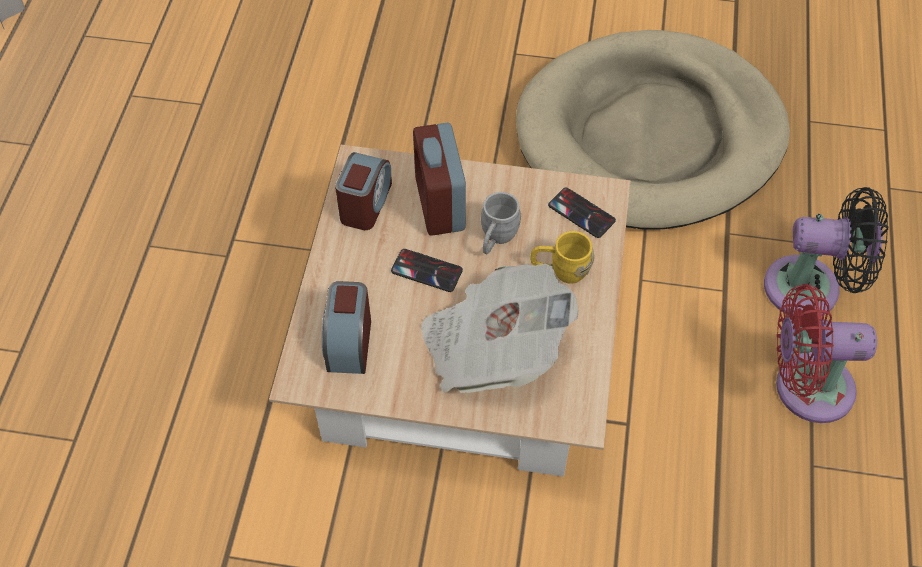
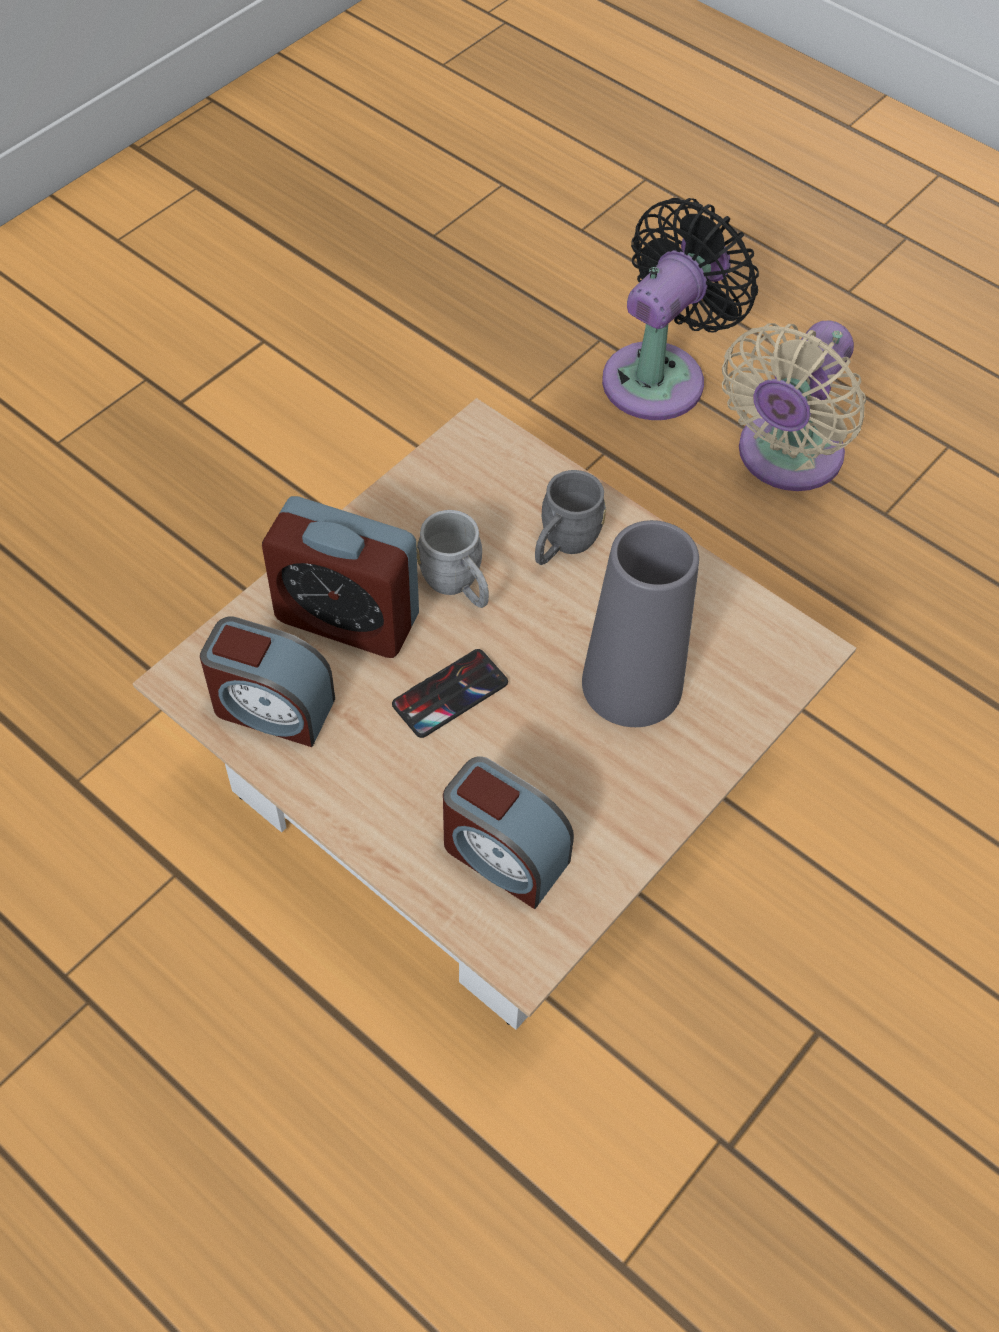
camera: 60 degrees left, 0 degrees up
(365, 203) = (272, 707): alarm clock -> alarm clock turned 150 degrees clockwise
(493, 348) = (632, 684): newspaper -> grey vase
(560, 270) = (562, 545): yellow mug -> grey mug
(581, 213) = (489, 473): phone -> none
(650, 136) = (324, 387): beige dog bed -> none
(805, 387) = (784, 459): red fan -> beige fan

